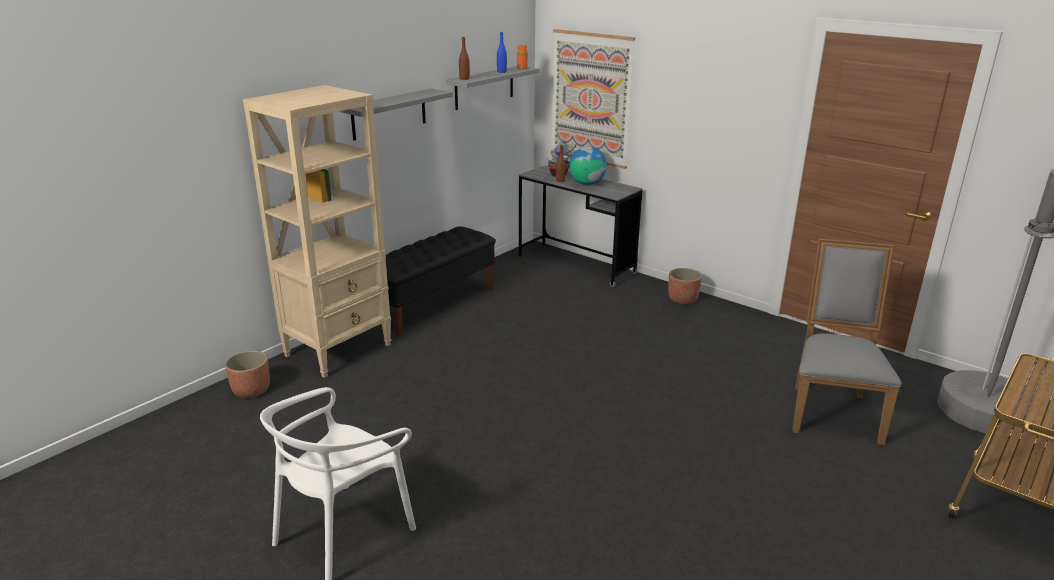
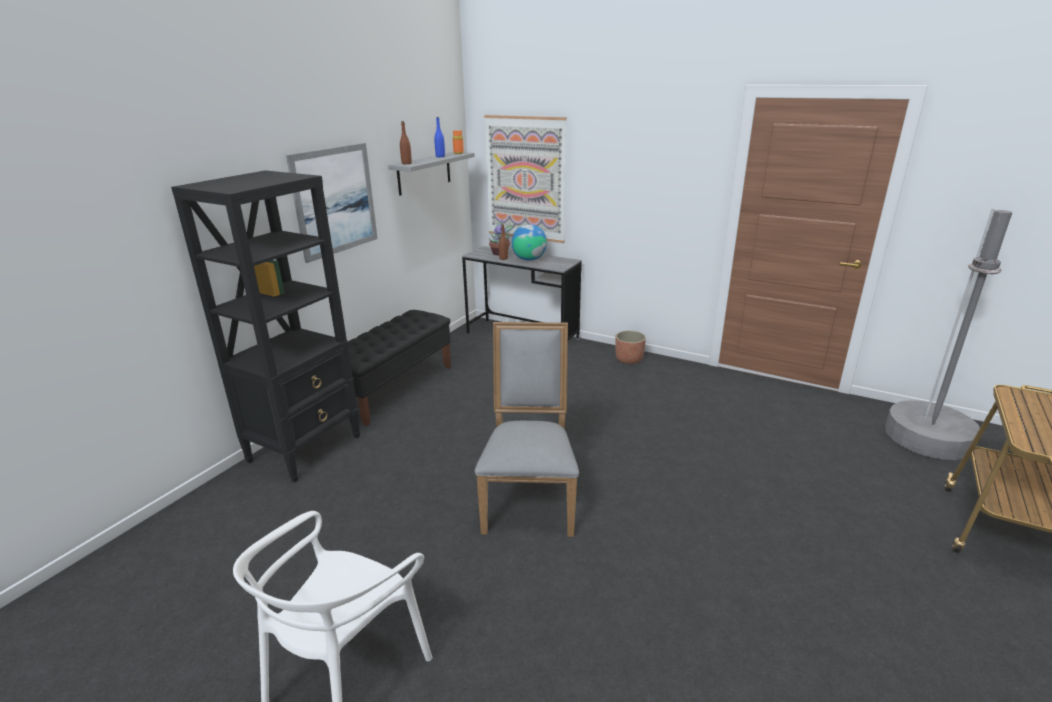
camera: 10 degrees left, 0 degrees up
(251, 390) = (213, 508): planter -> none
(339, 350) = (306, 448): beige bookcase -> black bookcase
(389, 114) = (335, 201): grey shelf -> picture
(832, 410) = (802, 453): grey chair -> grey chair (529, 499)

